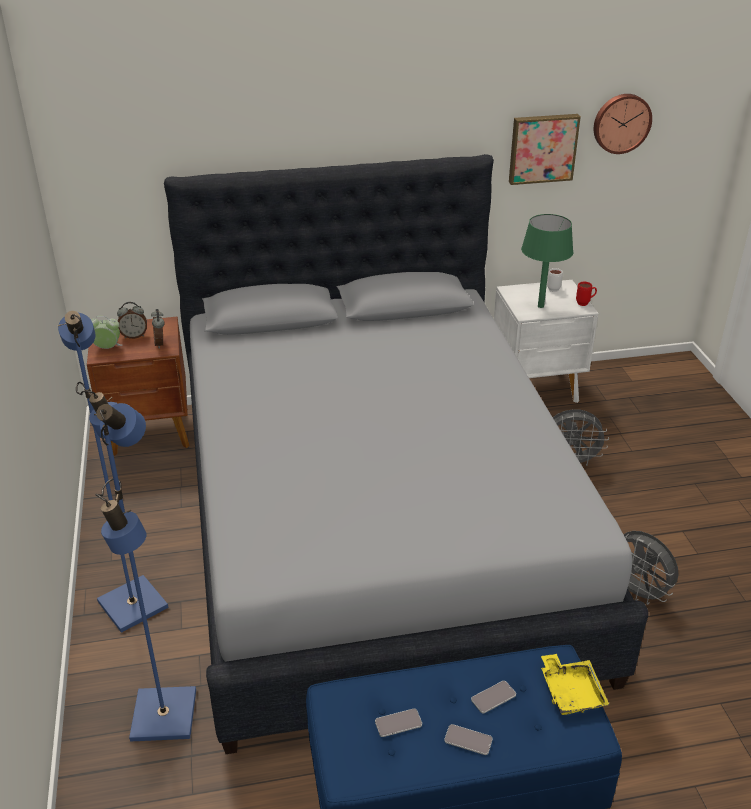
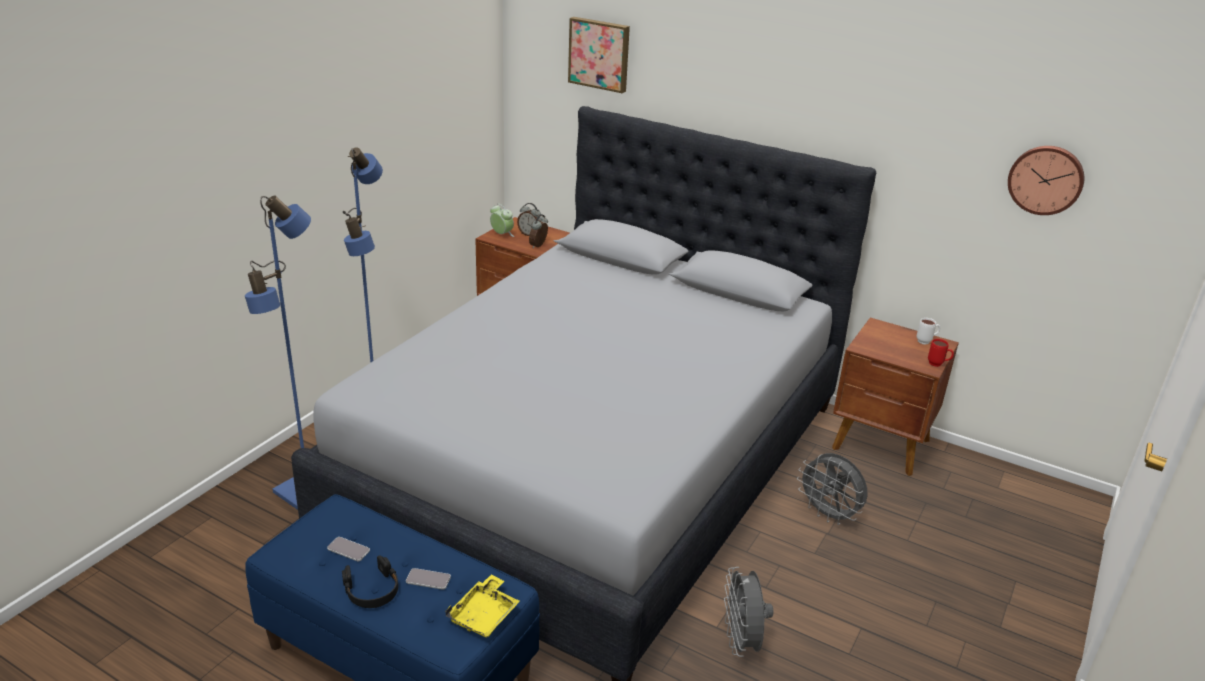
camera: 40 degrees right, 5 degrees down
(468, 740) = (372, 590): phone -> black headphones
(536, 389) = (881, 446): white nightstand -> brown nightstand
(540, 306) = (887, 348): green table lamp -> none
(542, 148) = (945, 181): picture -> picture (600, 54)

